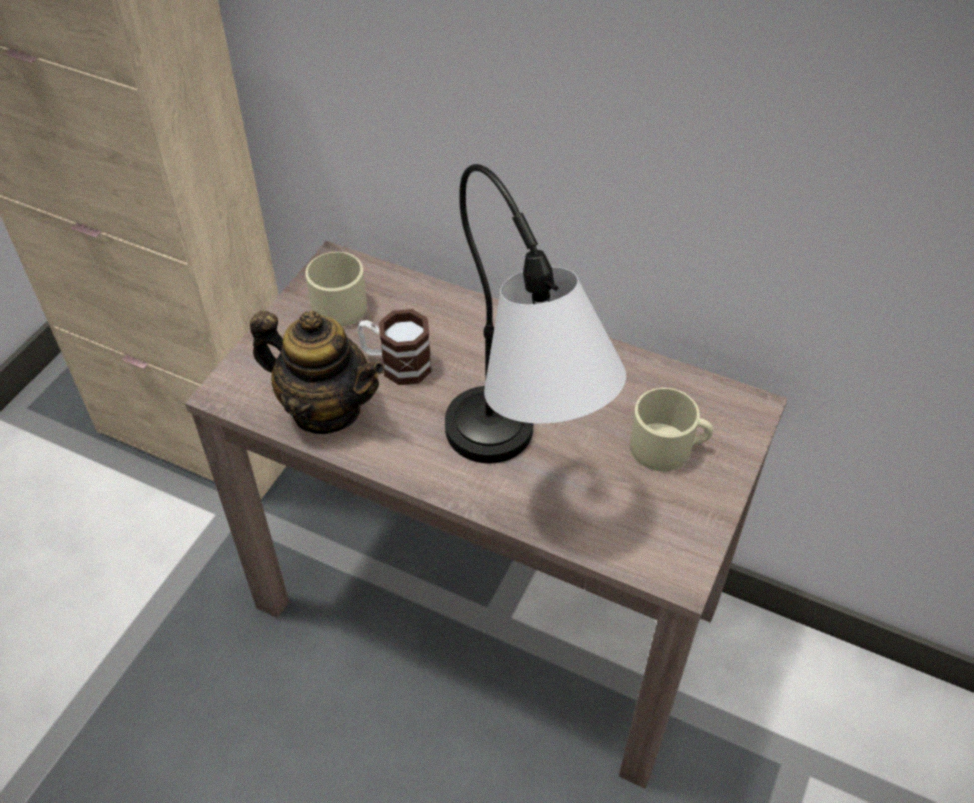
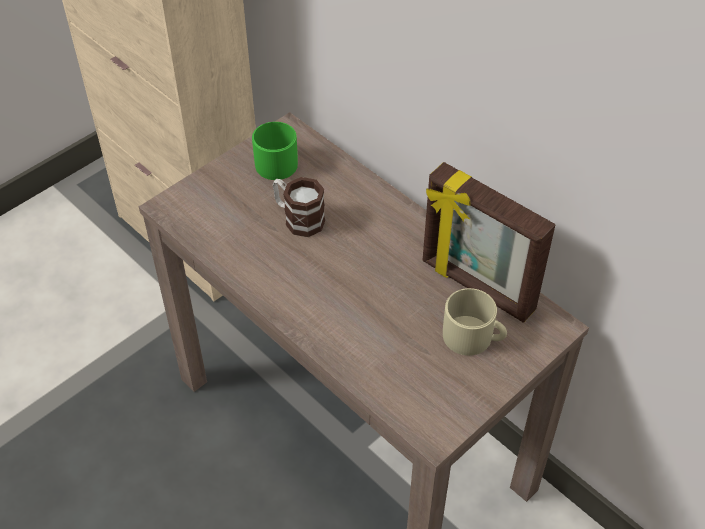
camera: 20 degrees right, 0 degrees up
(326, 409) = (233, 237): teapot -> none
(335, 303) = (274, 161): beige mug -> green mug
(520, 471) = (352, 322): table lamp -> none
(643, 387) = (476, 287): none -> picture frame

